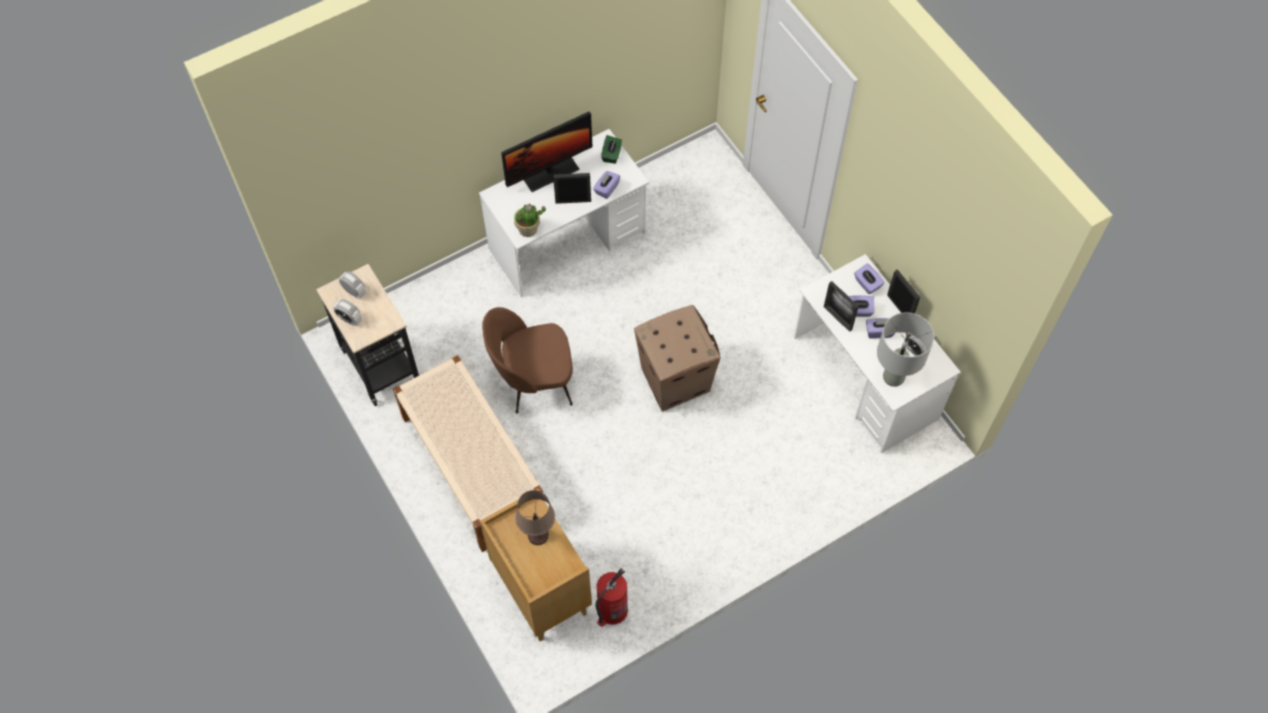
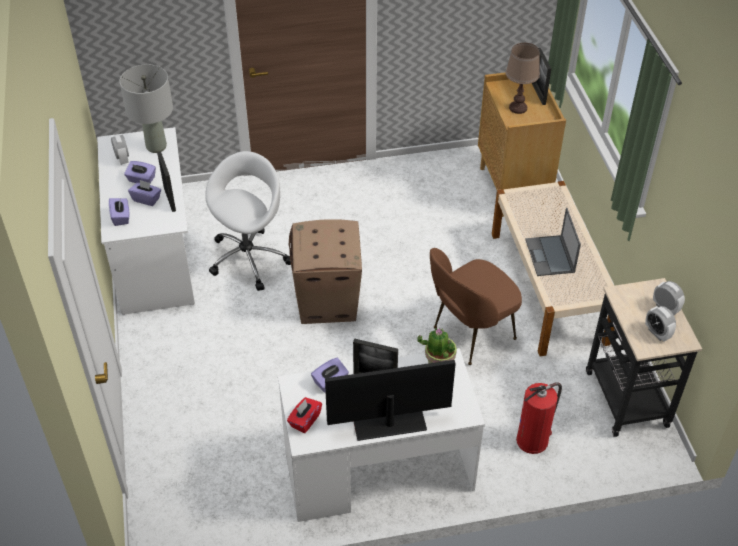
camera: 160 degrees left, 15 degrees down
(468, 419) = (550, 256): none -> laptop
(533, 385) = (468, 336): brown chair -> brown chair turned 135 degrees clockwise
(611, 154) = (304, 420): green tissue box -> red tissue box
(611, 610) = (459, 165): fire extinguisher -> fire extinguisher (533, 440)
(773, 405) = (250, 258): none -> white office chair
(899, 308) = (108, 192): picture frame -> picture frame (538, 94)

